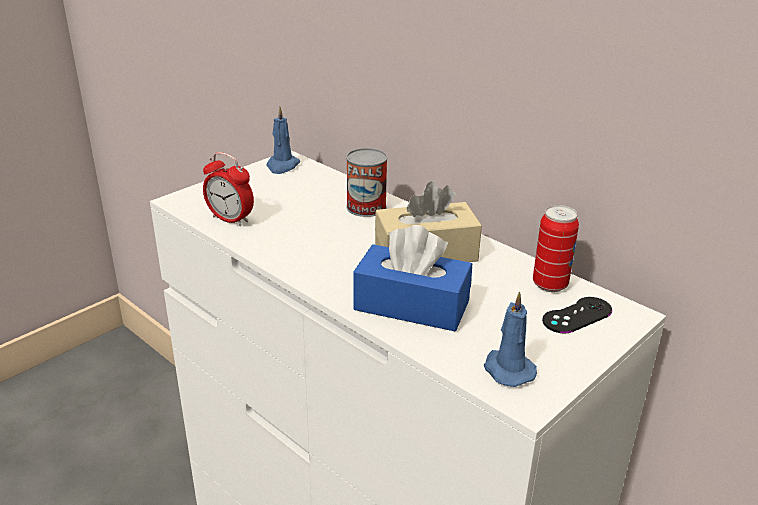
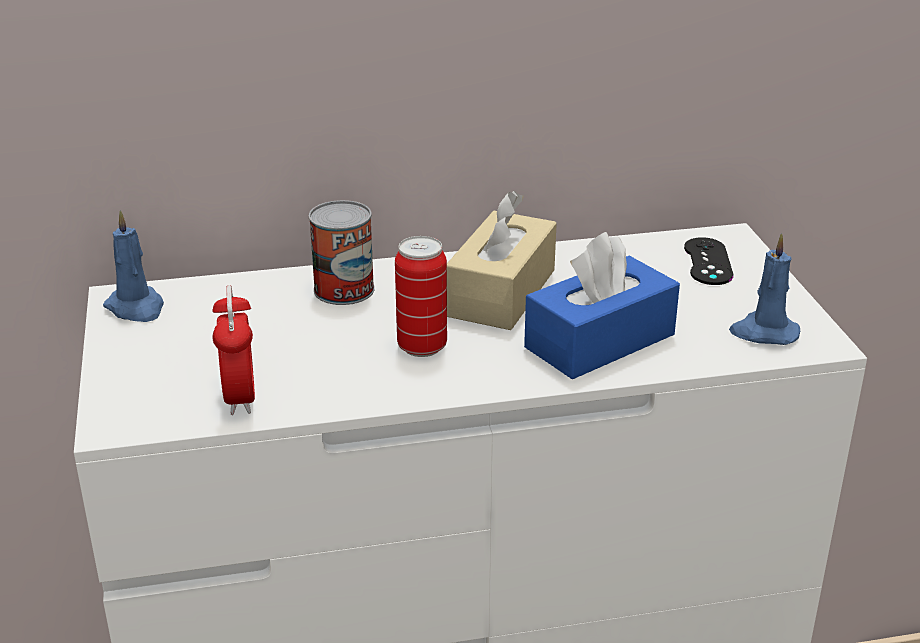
camera: 55 degrees left, 0 degrees up
(230, 219) = (240, 397): alarm clock -> alarm clock turned 75 degrees counterclockwise
(550, 284) = (640, 252): can -> can (422, 347)

